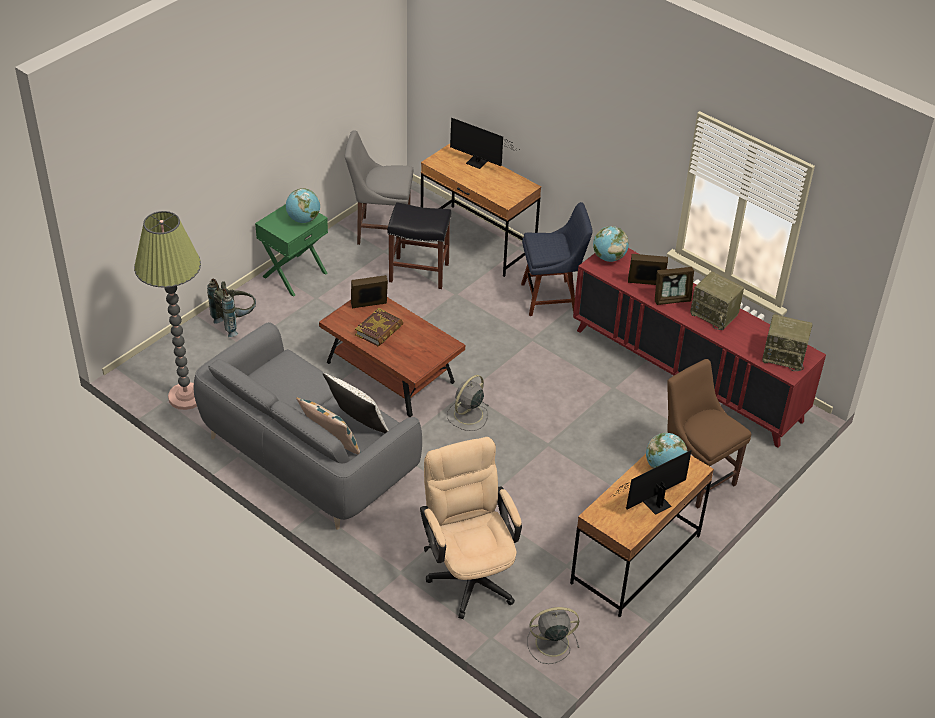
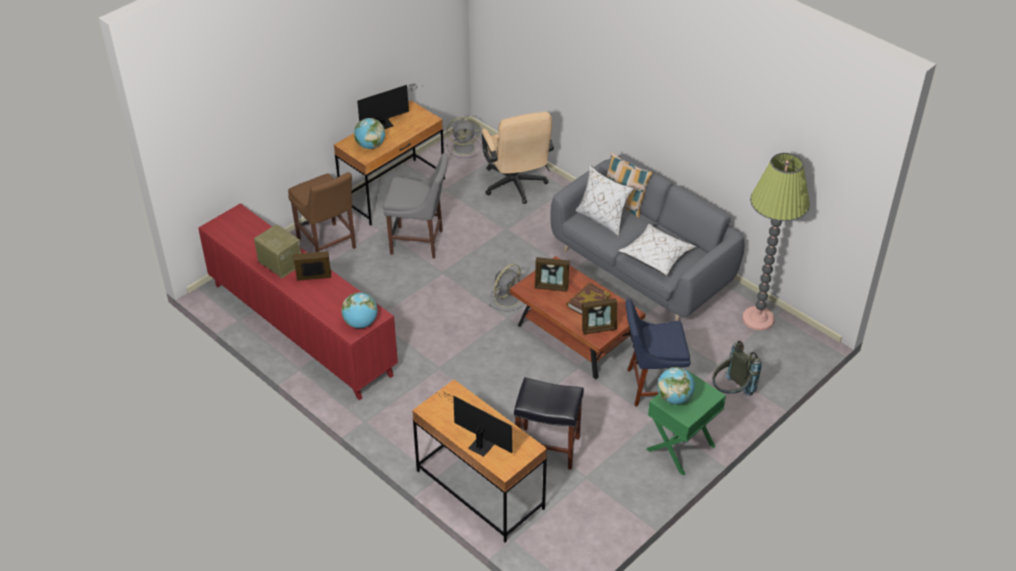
camera: 175 degrees left, 0 degrees up
(298, 379) = (656, 256): none -> white pillow
(380, 231) = (591, 505): grey chair -> grey chair (419, 242)
(552, 297) = (410, 414): blue chair -> blue chair (651, 386)
(645, 283) = (333, 295): picture frame -> picture frame (551, 286)
(784, 356) = (235, 226): radio -> none

